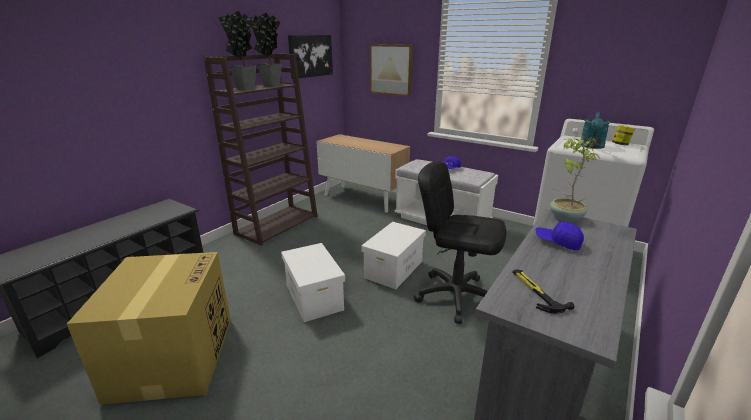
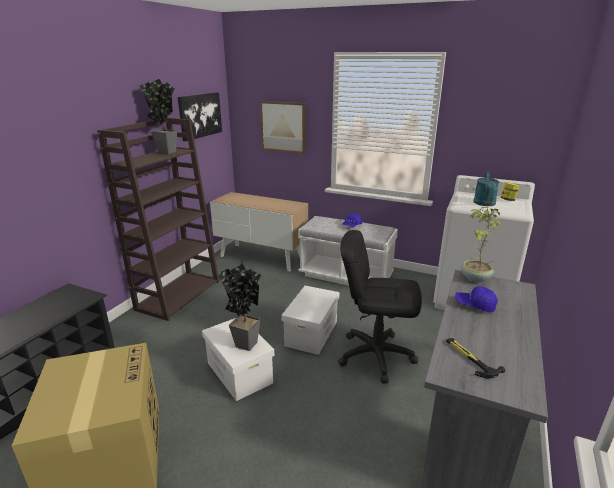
camera: 10 degrees left, 0 degrees up
(245, 88) = (142, 159): potted plant -> potted plant (244, 342)

